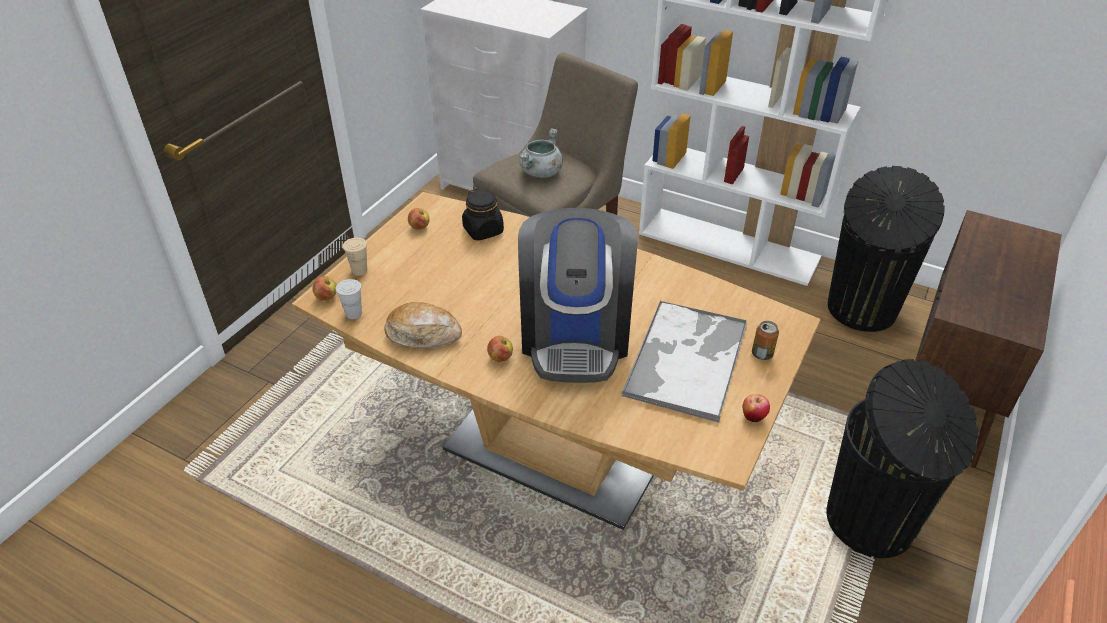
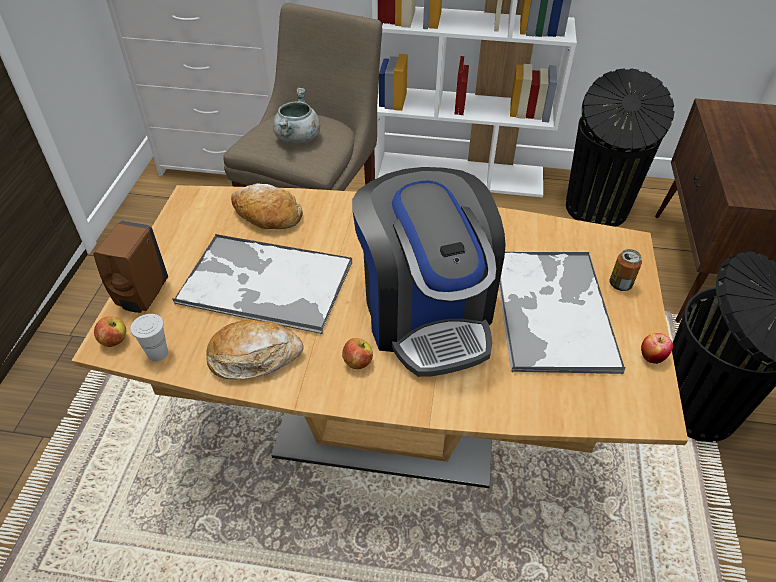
camera: 20 degrees left, 5 degrees up
(359, 271) = (142, 297): beige cup -> brown soap dispenser
(419, 227) = (192, 227): apple -> none
(456, 282) = (264, 283): none -> tray
(483, 231) = (267, 215): black jar -> bread

